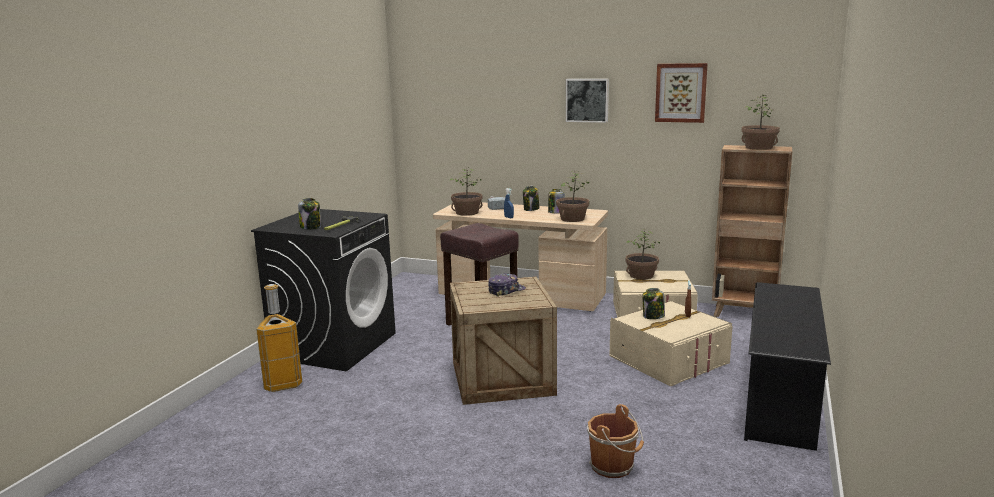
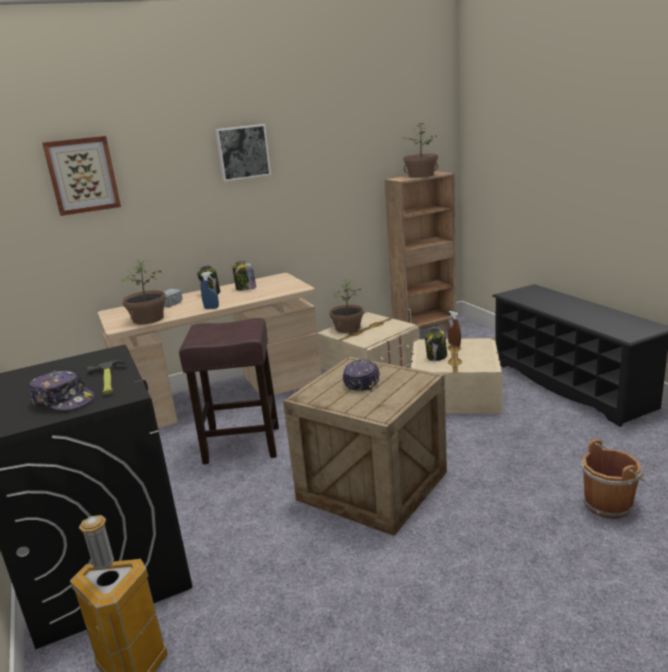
camera: 45 degrees left, 5 degrees up
(311, 227) = (63, 400): jar -> cap
(572, 219) = (279, 289): potted plant -> none
(681, 92) = (337, 131): picture -> picture (82, 175)

